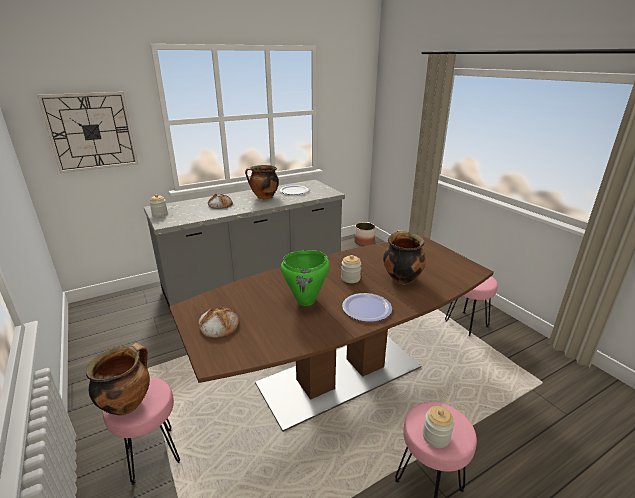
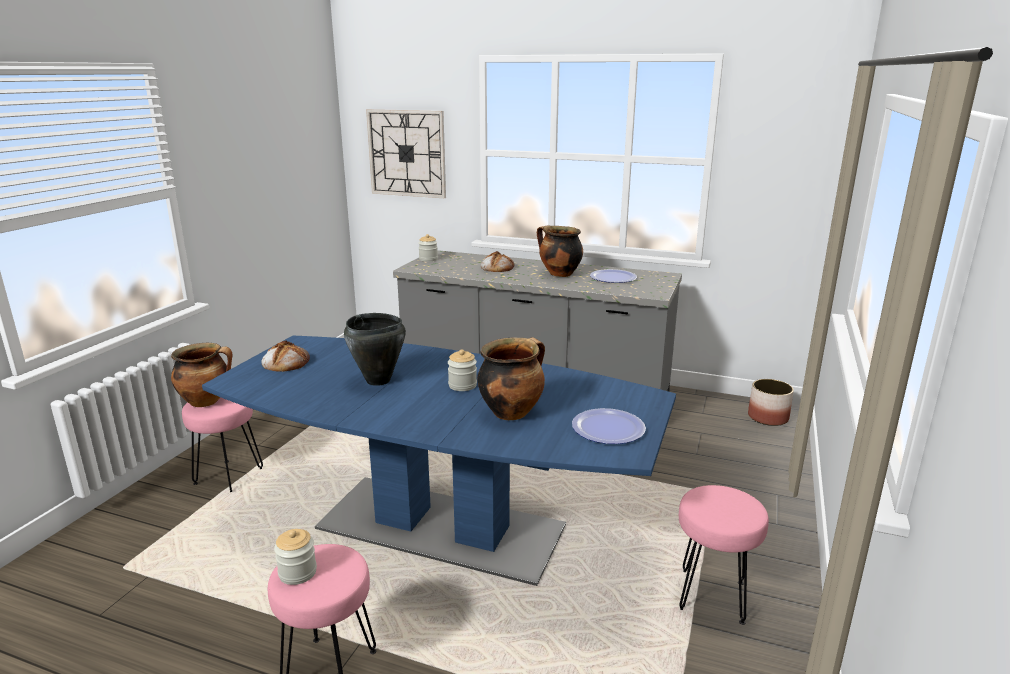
camera: 50 degrees right, 5 degrees down
(306, 301) = (378, 381): green cooking pot -> black cooking pot
(341, 375) = (442, 528): brown dining table -> blue dining table
(367, 308) = (406, 413): plate -> plate (608, 428)

